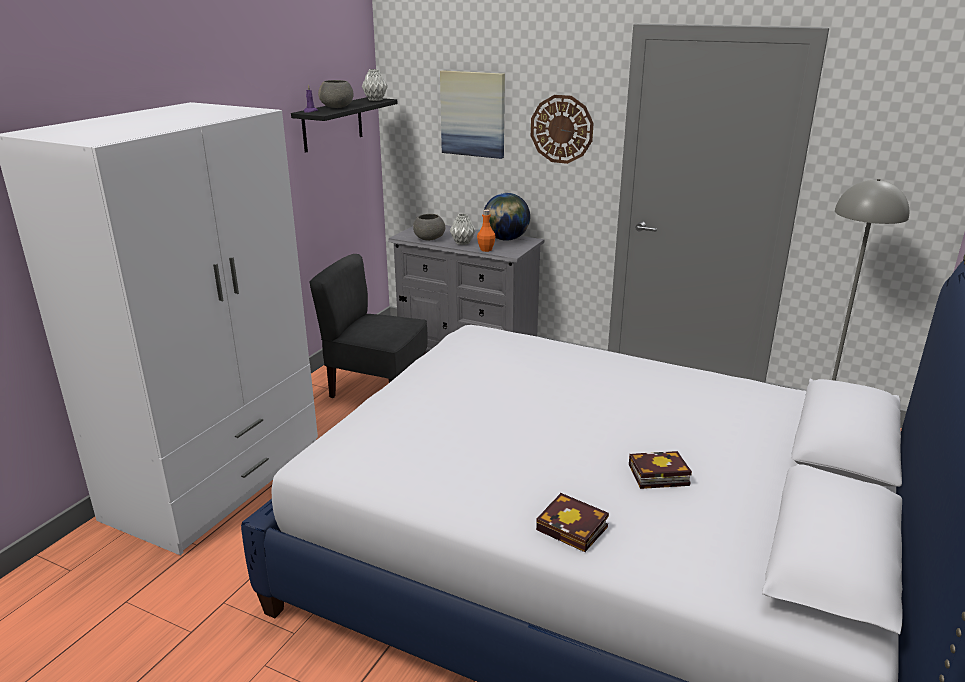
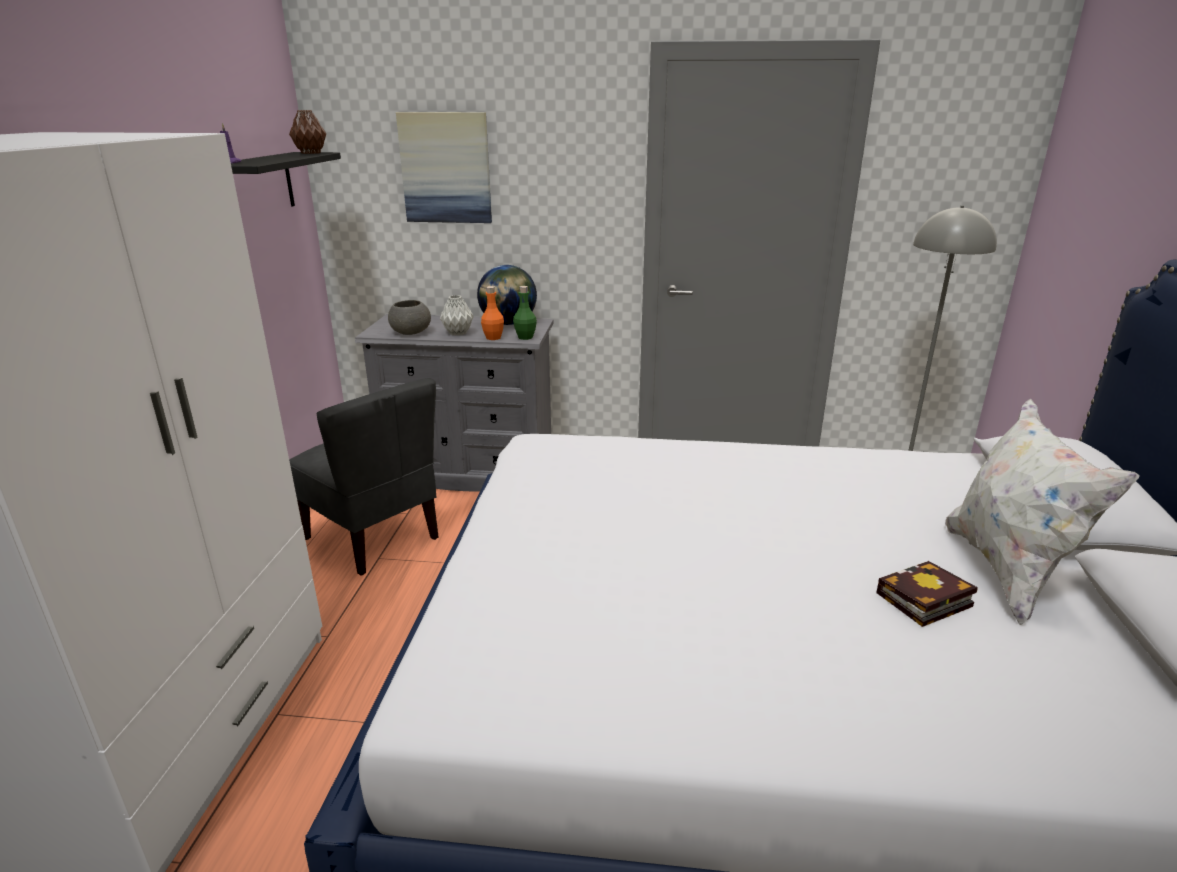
camera: 20 degrees left, 0 degrees up
(337, 107) = (266, 159): grey bowl -> none
(375, 100) = (311, 153): grey vase -> brown vase
(377, 389) = (374, 538): grey chair -> grey chair turned 135 degrees counterclockwise
(510, 252) = (525, 337): none -> green bottle
(561, 129) = (566, 180): wall clock -> none
(575, 529) = (903, 719): book -> none
(740, 471) = (1005, 570): none -> white pillow

